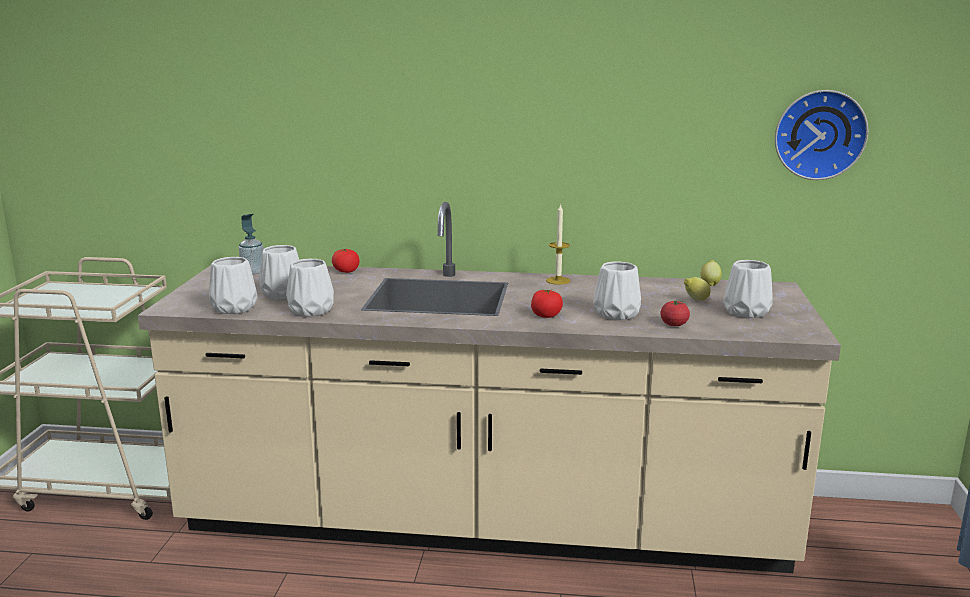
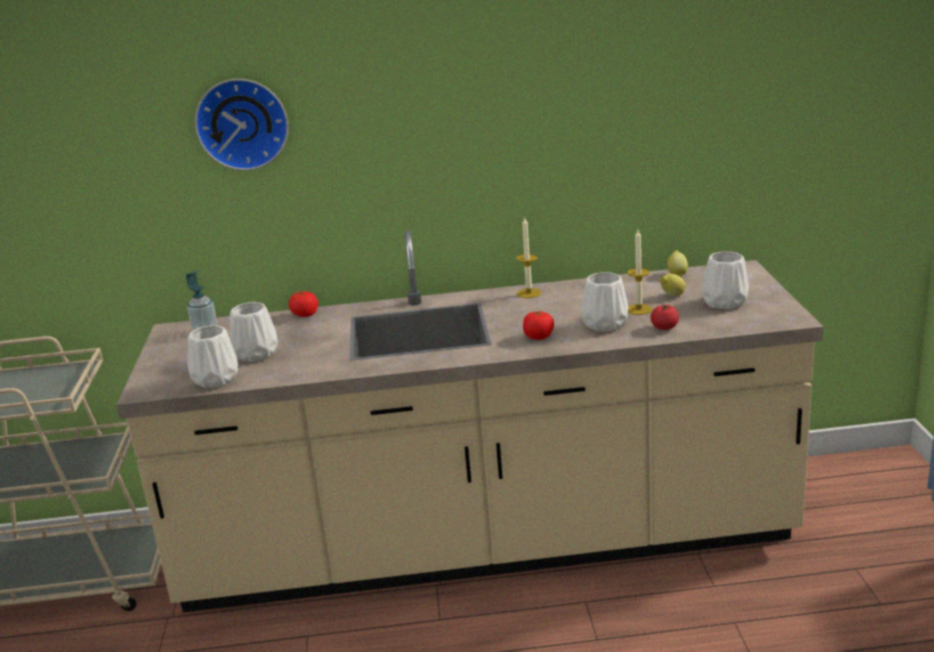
camera: 10 degrees left, 5 degrees up
(310, 311) = (298, 370): white vase -> none
(656, 306) = (639, 309): none -> candle
(819, 134) = (764, 114): wall clock -> wall clock (242, 123)

